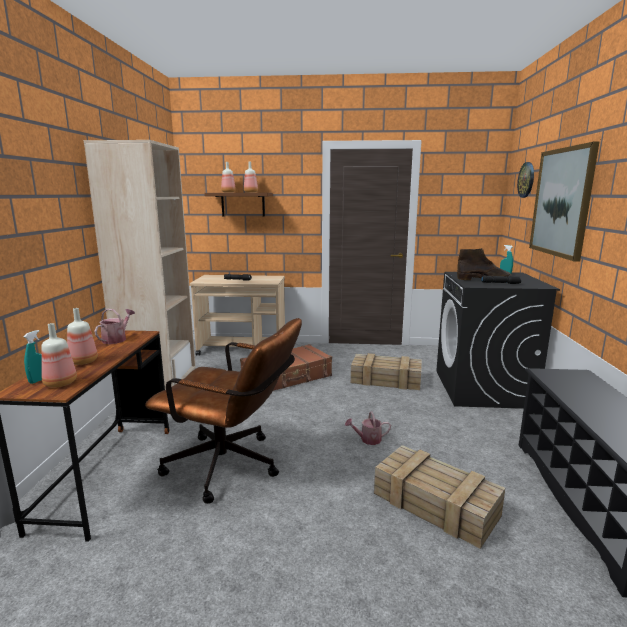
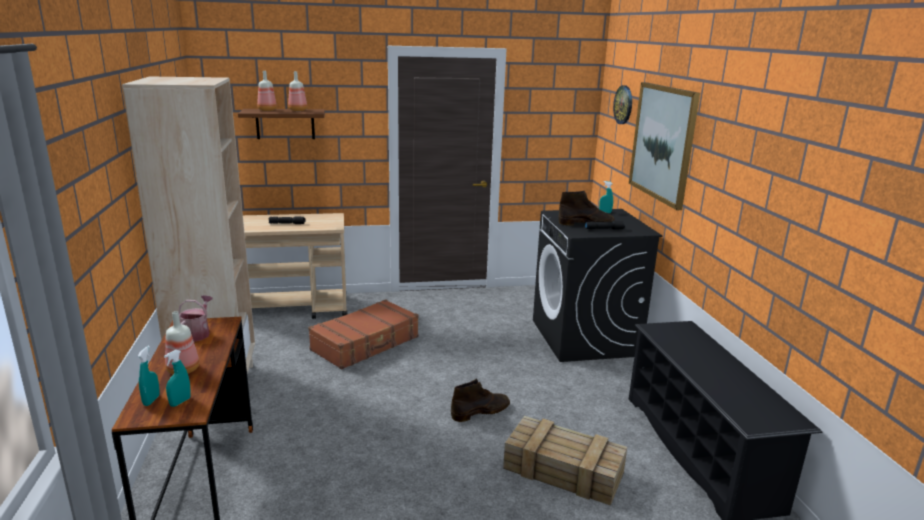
camera: 15 degrees left, 5 degrees up
(59, 383) = (180, 402): bottle -> turquoise spray bottle
(232, 467) = (346, 462): brown office chair -> none
(367, 439) = (481, 411): watering can -> brown boot
(387, 380) = (482, 336): crate -> none

